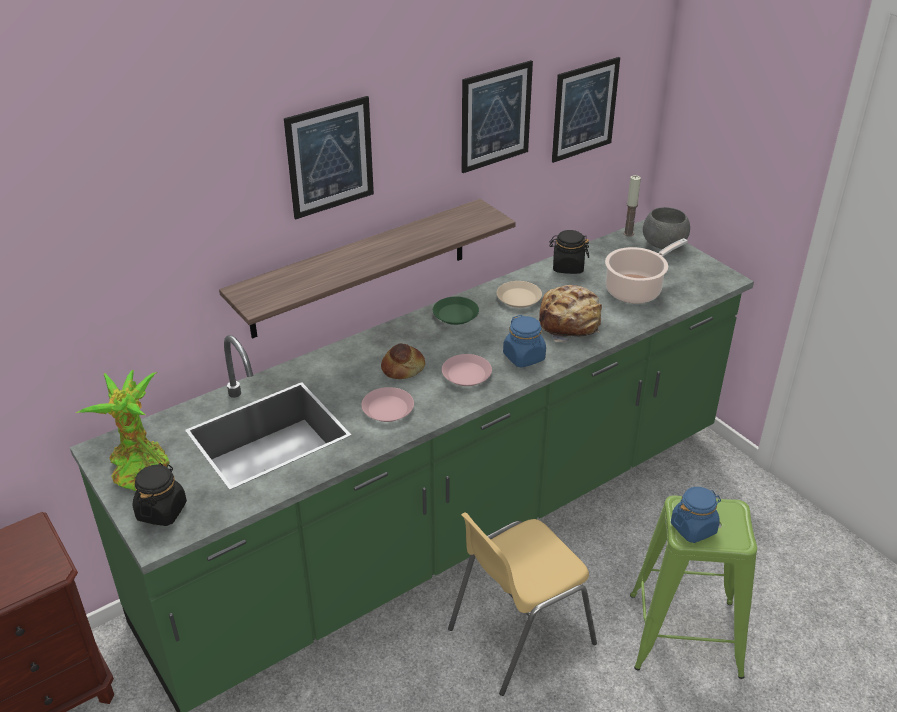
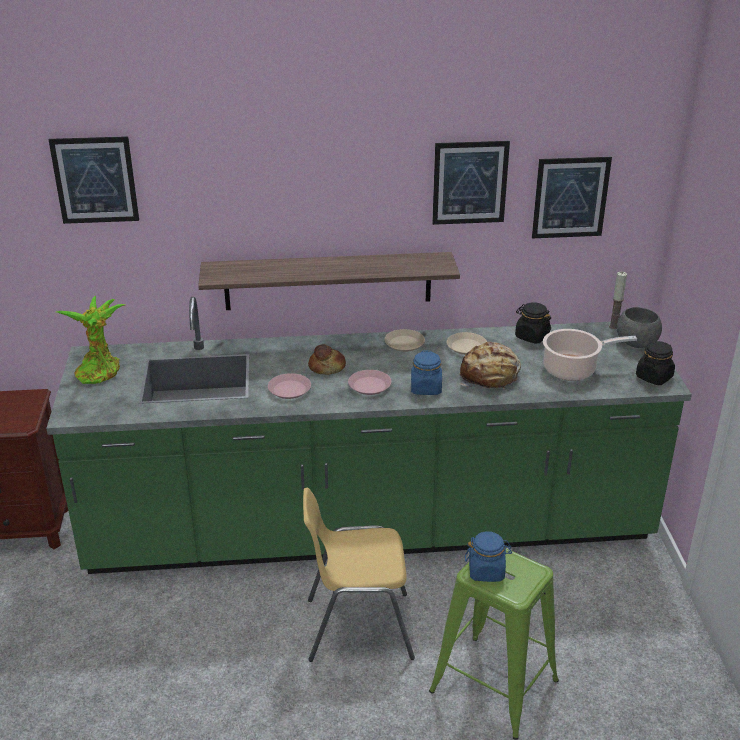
camera: 30 degrees right, 5 degrees down
(162, 511) = (87, 401): black jar -> black jar (654, 377)
(330, 157) = (304, 181): picture -> picture (95, 180)
(455, 314) = (404, 343): green plate -> beige plate

